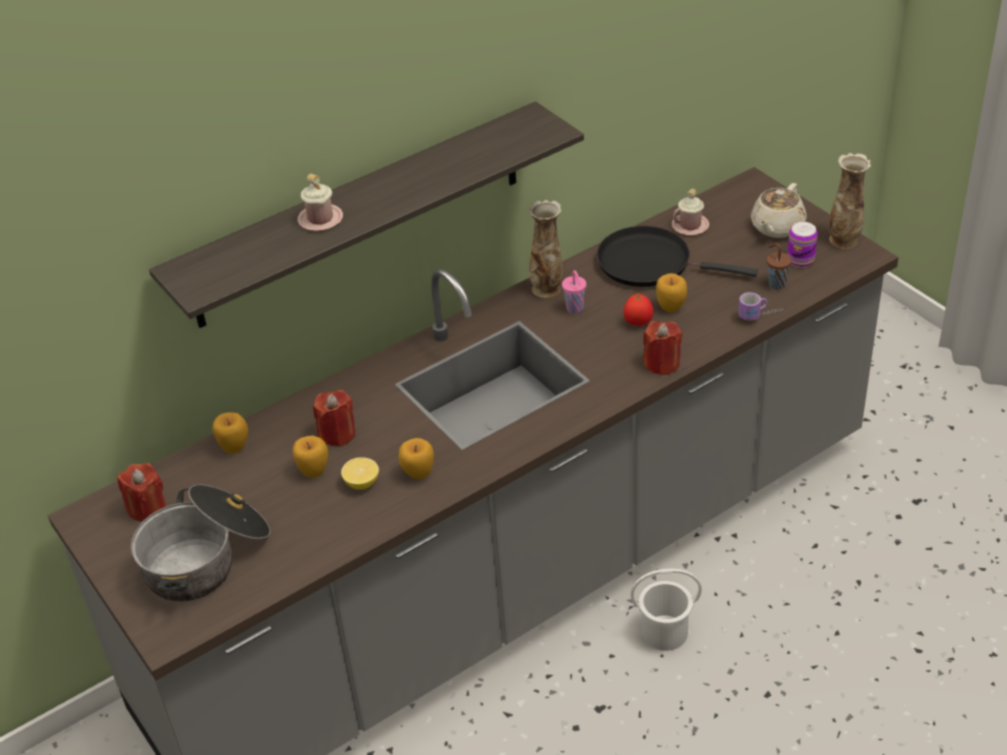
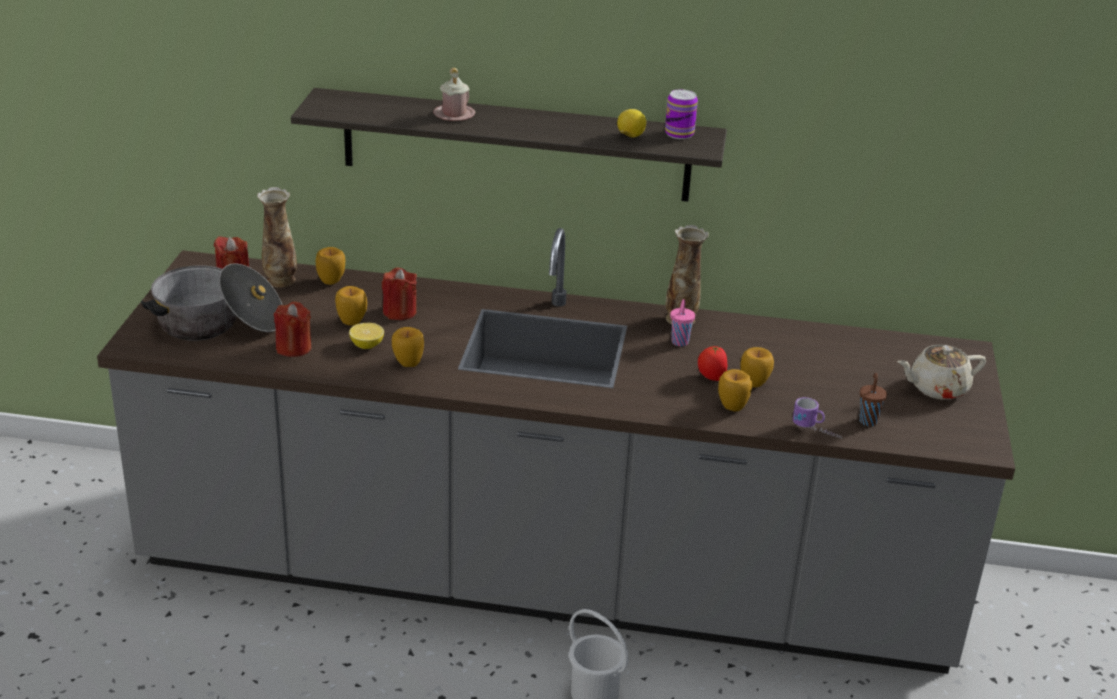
camera: 40 degrees right, 10 degrees down
(486, 152) = (630, 136): none -> lemon
(650, 263) = (788, 350): black frying pan -> none
(662, 363) = (684, 410): red candle -> red candle (293, 348)
(685, 336) = (732, 406): none -> apple
(690, 226) = (863, 347): pink mug -> none
(800, 260) = (919, 419): can -> can (679, 134)
(844, 241) = (983, 429): vase -> vase (280, 281)

